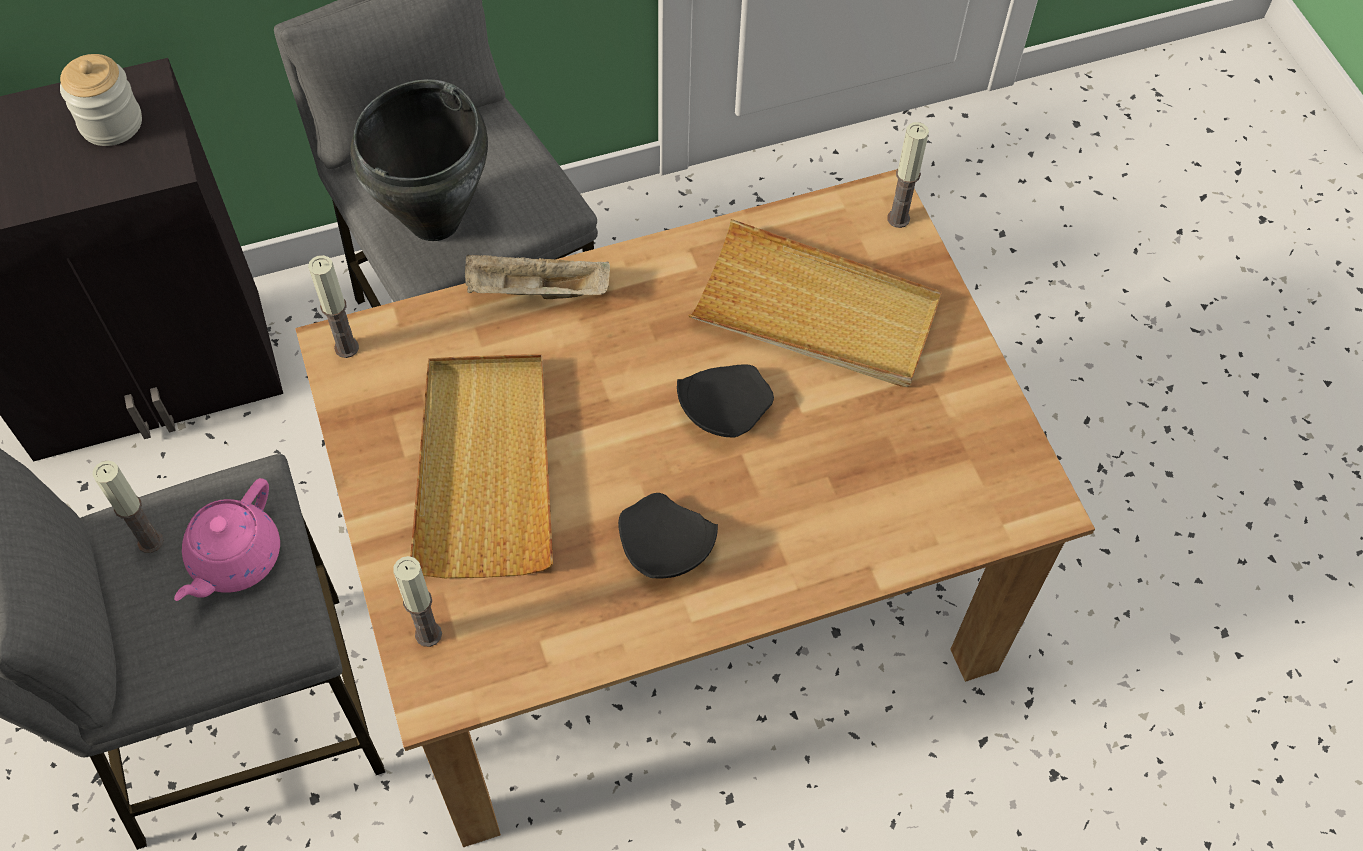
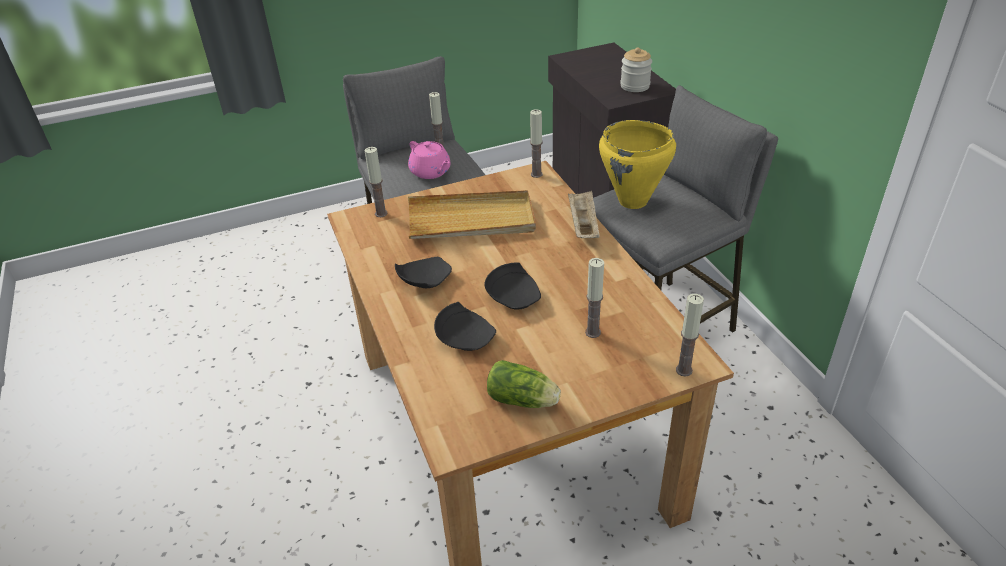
camera: 90 degrees right, 20 degrees down
(234, 559) = (431, 172): pink teapot -> pink teapot turned 150 degrees counterclockwise
(436, 220) = (633, 201): black cooking pot -> yellow cooking pot
(816, 312) = (593, 332): beige tray -> candle
(818, 484) = (465, 337): none -> black plate
(955, 411) = (524, 400): none -> lettuce

